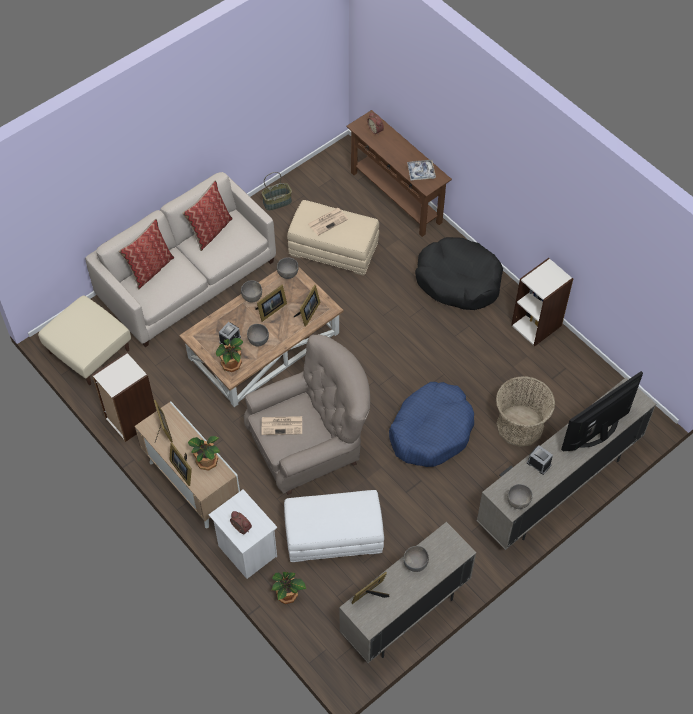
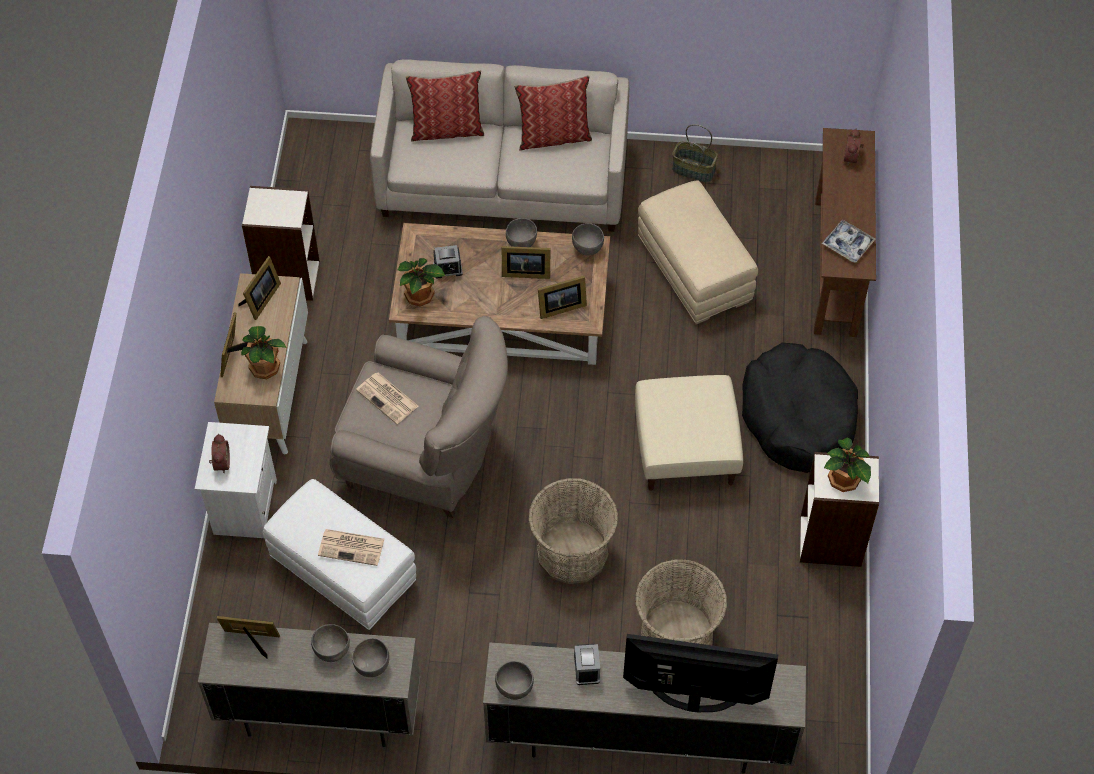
camera: 45 degrees right, 0 degrees up
(90, 351) = (326, 177): beige ottoman -> beige ottoman (686, 449)
(258, 340) = (475, 293): grey bowl -> grey bowl (372, 665)
(287, 595) = (232, 587): potted plant -> potted plant (843, 481)
(328, 221) = (696, 224): newspaper -> newspaper (352, 547)
(431, 430) = (572, 552): blue dog bed -> basket

